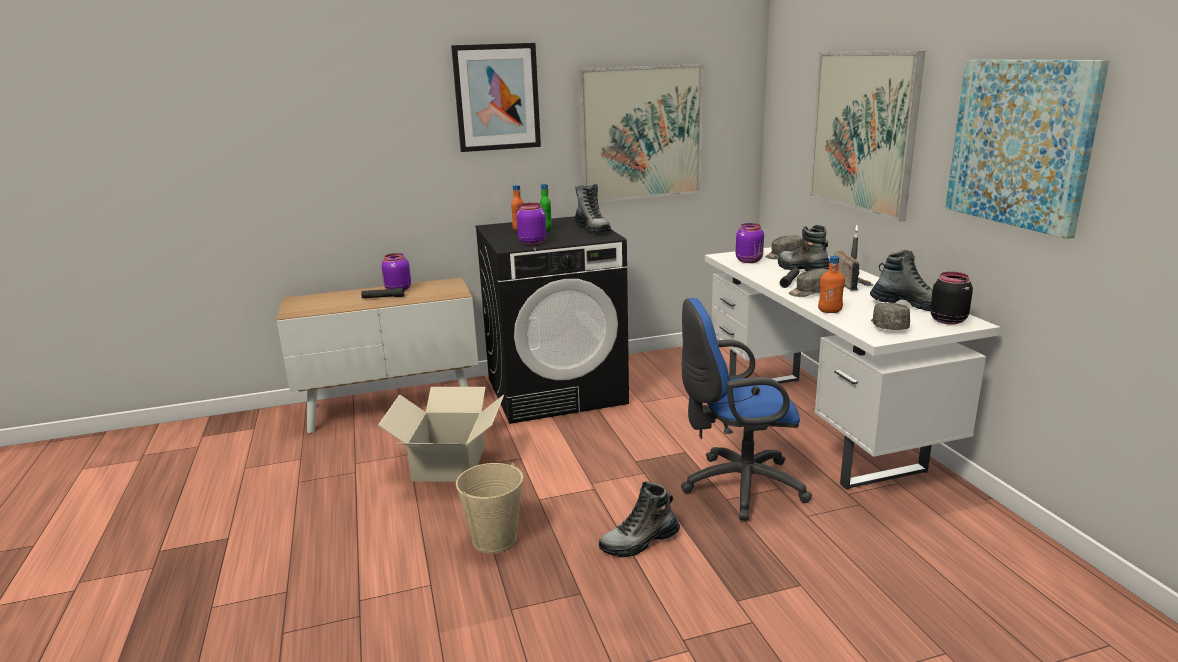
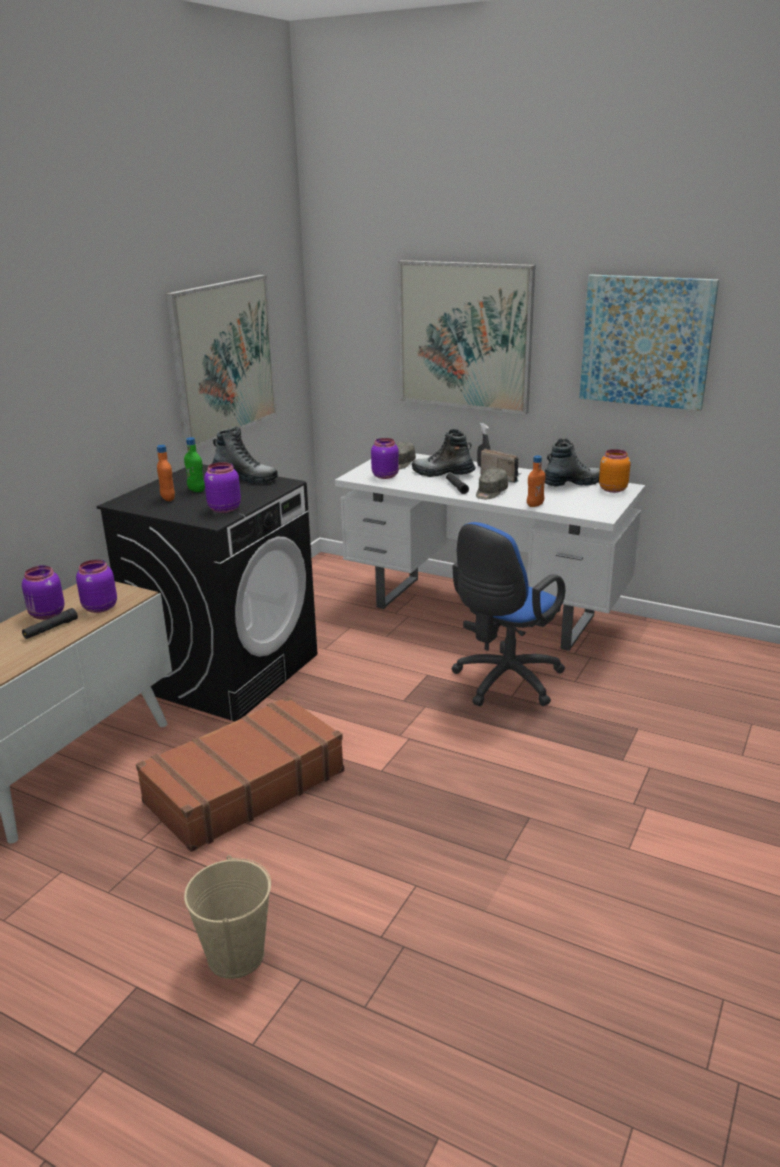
camera: 45 degrees left, 5 degrees up
(426, 294) = (99, 608): none -> purple jar
(448, 463) = (244, 786): cardboard box -> brown suitcase
(494, 539) = (402, 821): beige bucket -> beige bucket (235, 955)
(497, 97) = (96, 339): picture -> none
(639, 542) = (507, 758): boot -> none
(888, 326) = (590, 505): grey cap -> none
(947, 320) = (612, 489): black jar -> orange jar

